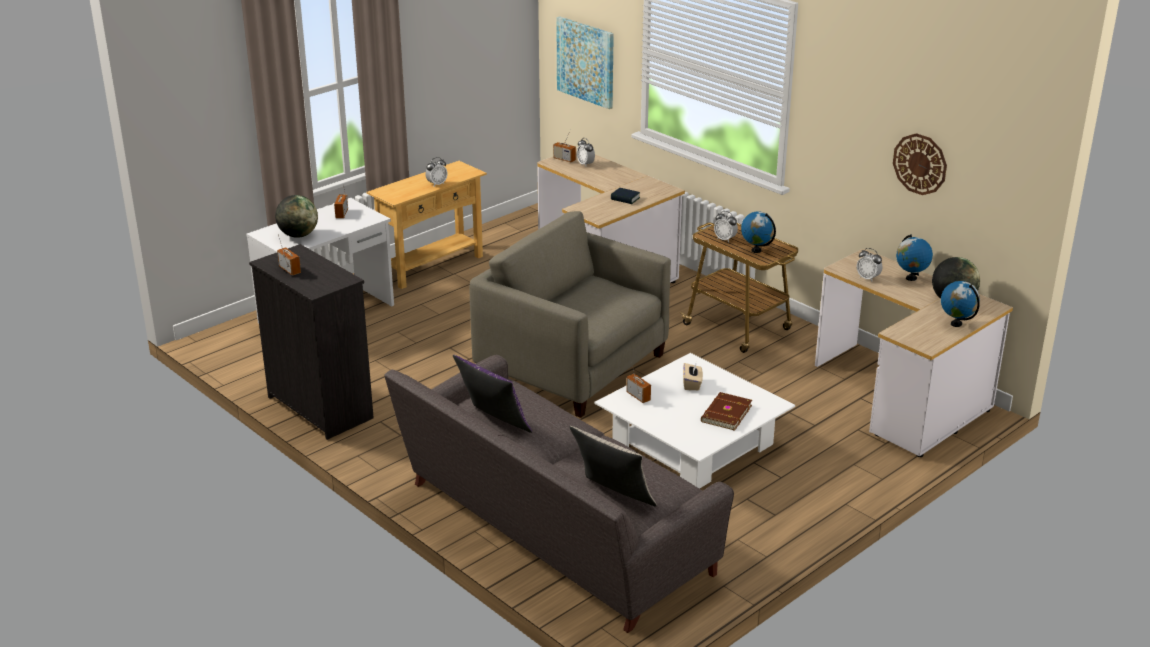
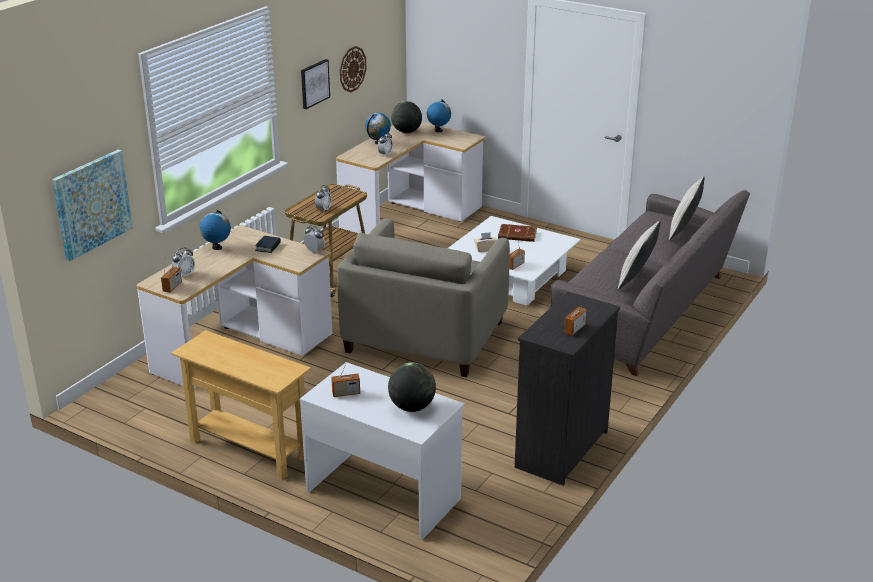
camera: 105 degrees left, 0 degrees up
(437, 184) = (246, 352): alarm clock -> alarm clock (314, 251)
(493, 424) = (637, 278): purple pillow -> beige pillow
(756, 250) = (340, 197): globe -> globe (217, 248)
(850, 136) = (314, 83): none -> picture

